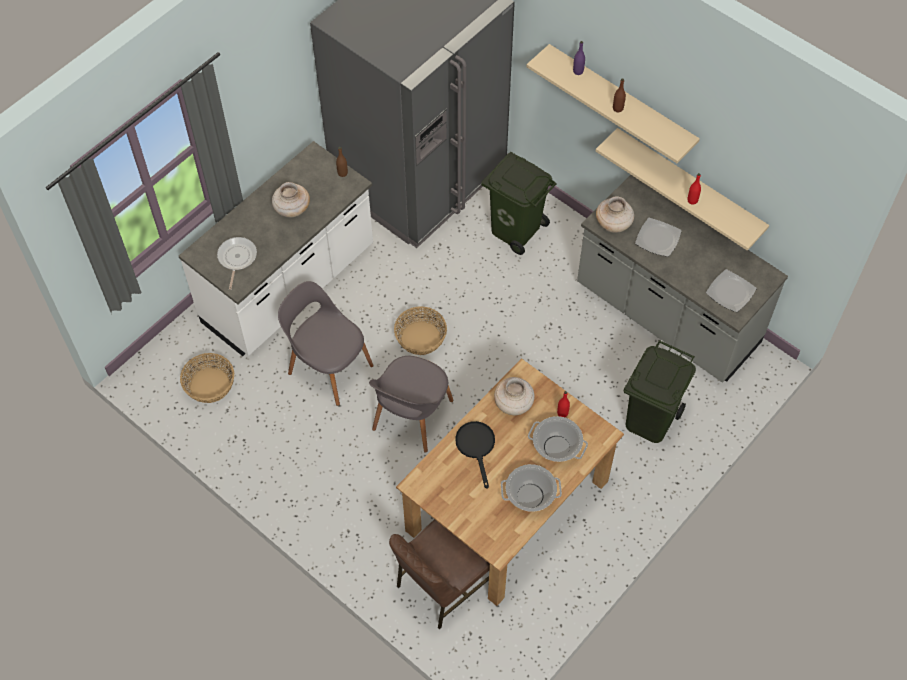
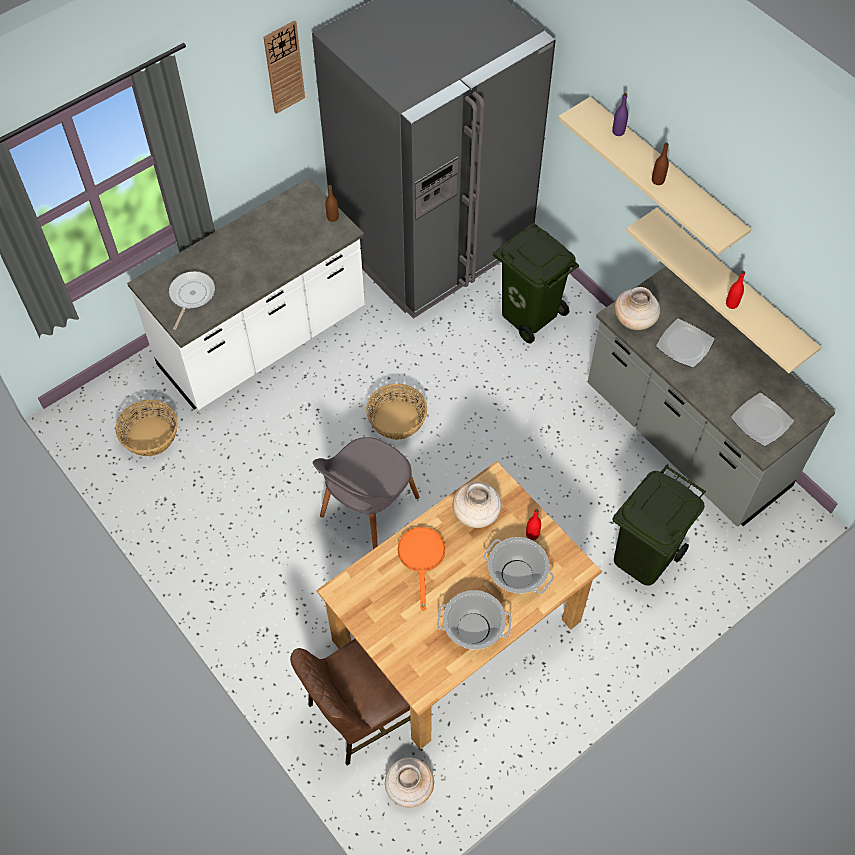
camera: 10 degrees right, 0 degrees up
(288, 54) = (284, 67): none -> wall clock
(292, 209) = (266, 250): beige vase -> beige vase (409, 787)
(329, 367) = (286, 437): grey chair -> none
(476, 447) = (422, 558): black frying pan -> orange frying pan

